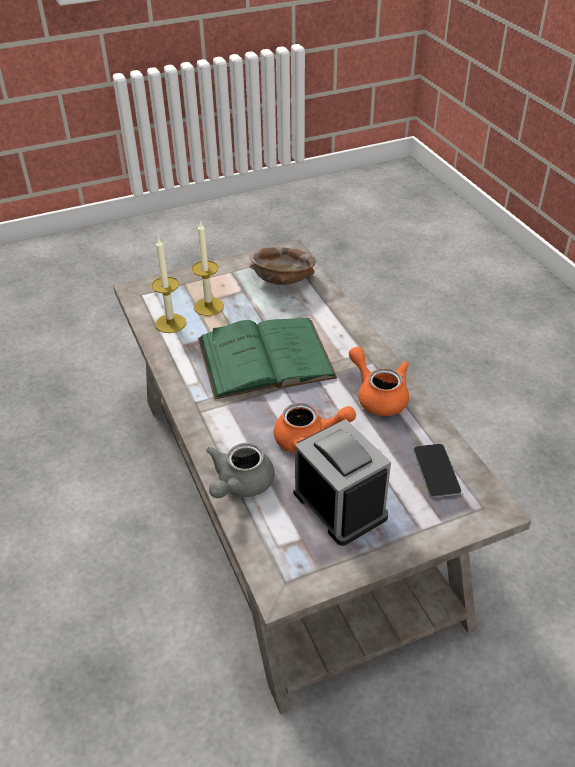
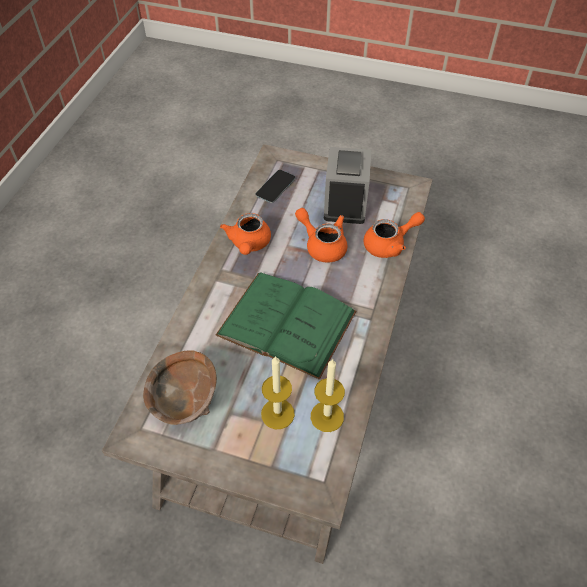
camera: 140 degrees left, 10 degrees up
(240, 485) = (390, 244): grey teapot -> orange teapot

